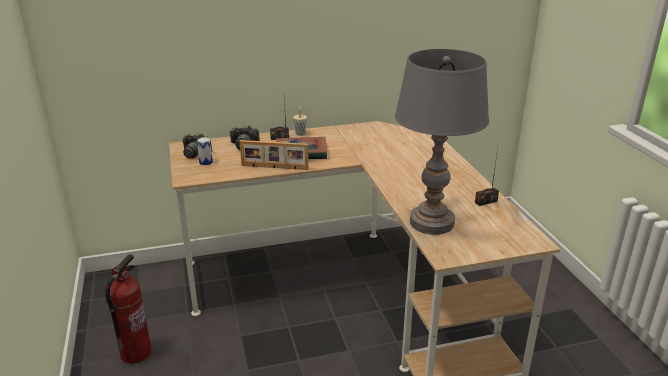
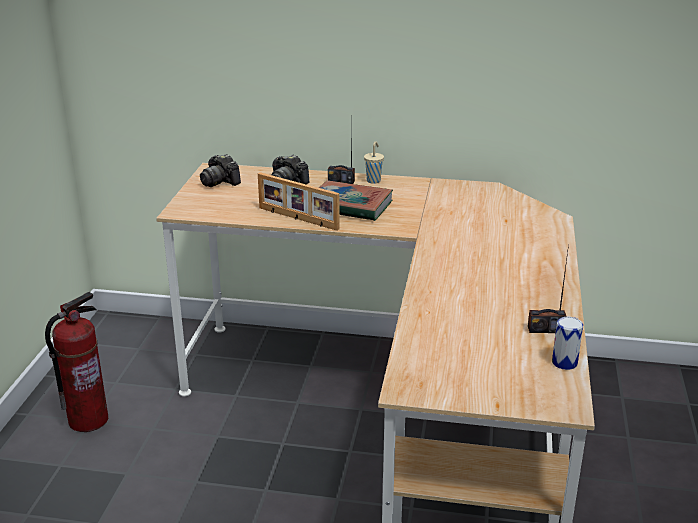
camera: 25 degrees right, 0 degrees up
(206, 162) = (221, 195): can -> can (564, 362)
(432, 223) = (435, 339): grey table lamp -> none

